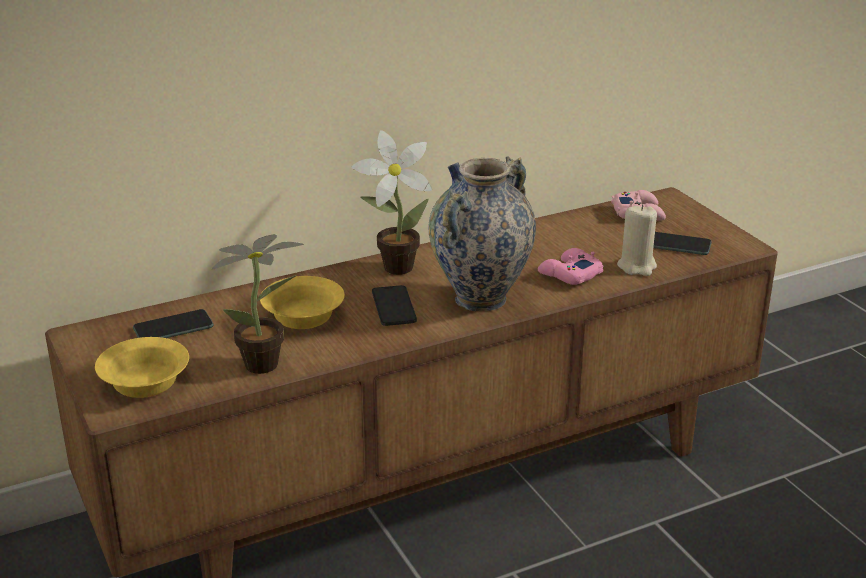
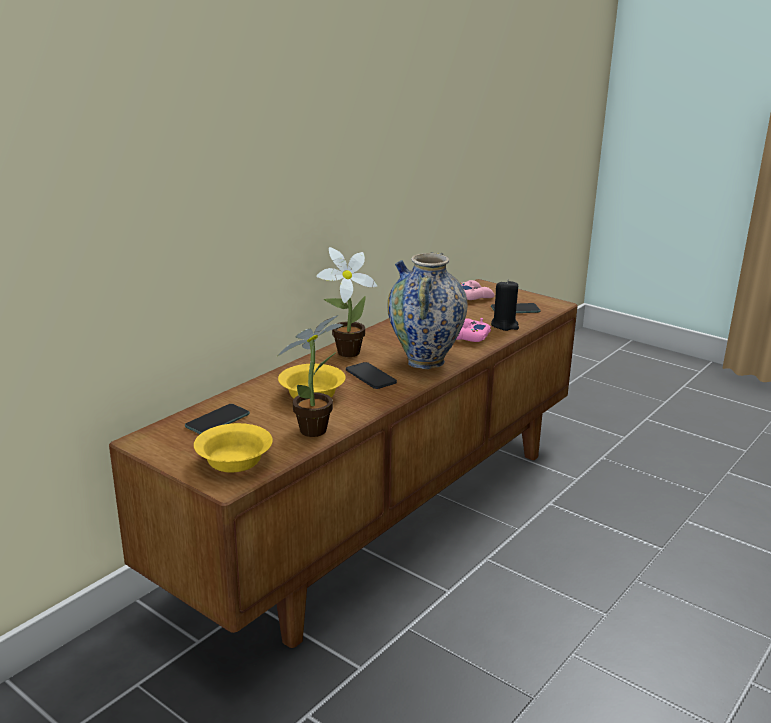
camera: 25 degrees left, 5 degrees down
(637, 266) = (505, 325): beige candle -> black candle

